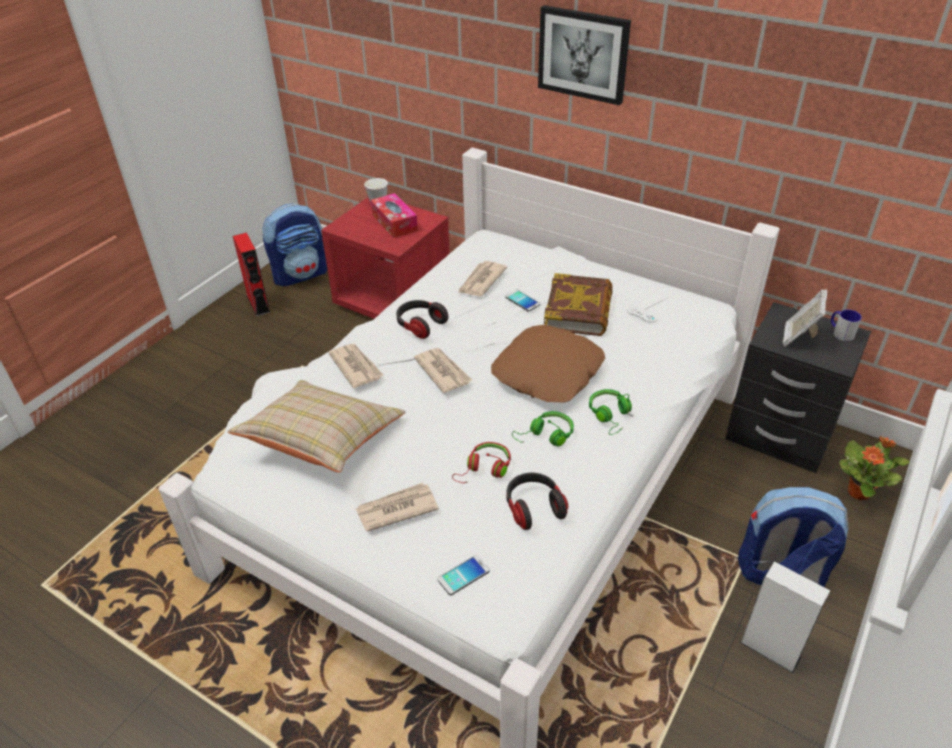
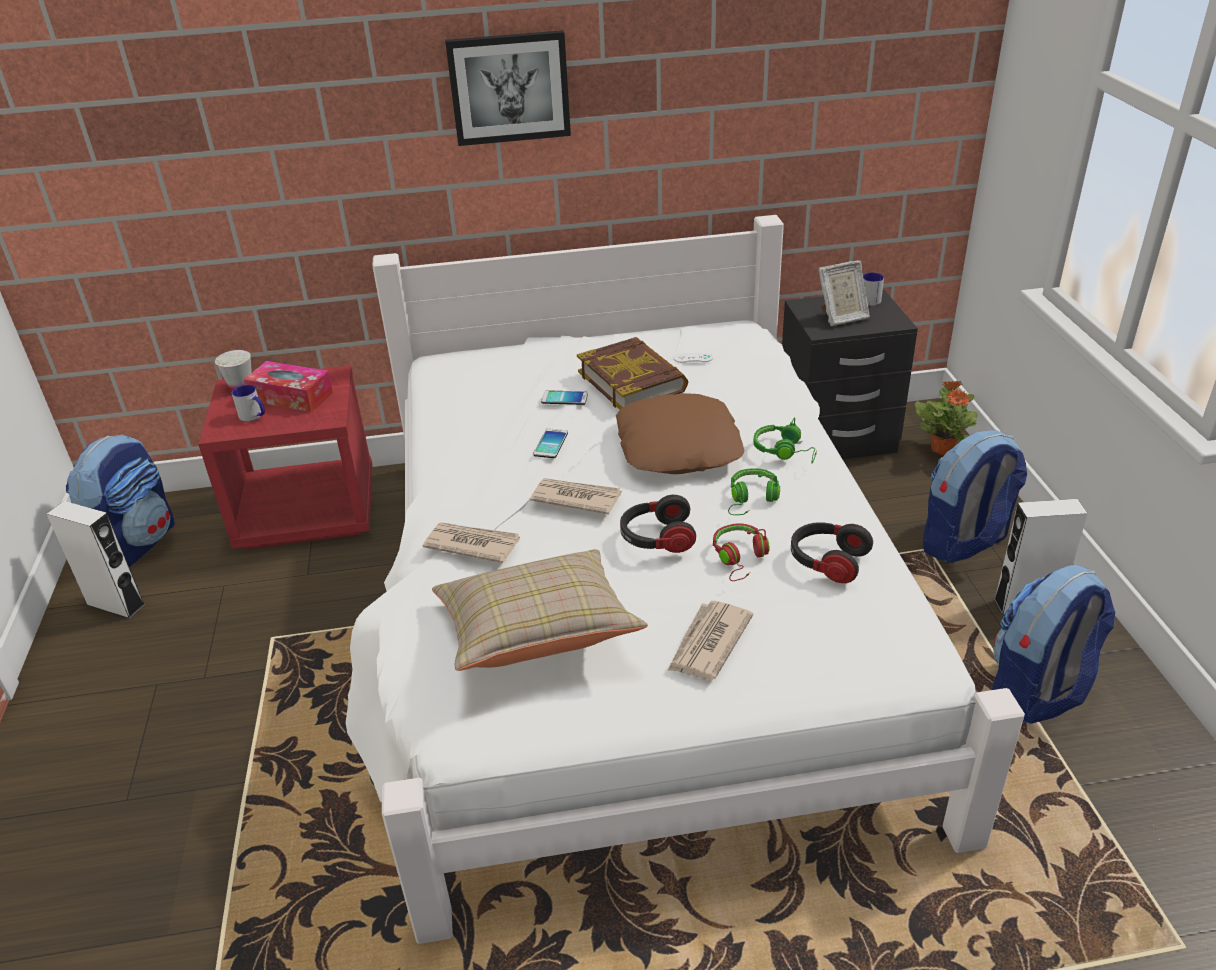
camera: 40 degrees left, 5 degrees down
(258, 304) = (116, 604): red speaker -> white speaker
(363, 226) = (254, 416): none -> mug
(420, 325) = (486, 471): headphones -> headphones (657, 538)
(463, 575) = (850, 655): phone -> phone (551, 444)
(481, 281) = (494, 401): newspaper -> none
(693, 713) = (1037, 692): none -> backpack
(799, 337) = (841, 318): picture frame -> picture frame turned 90 degrees counterclockwise

